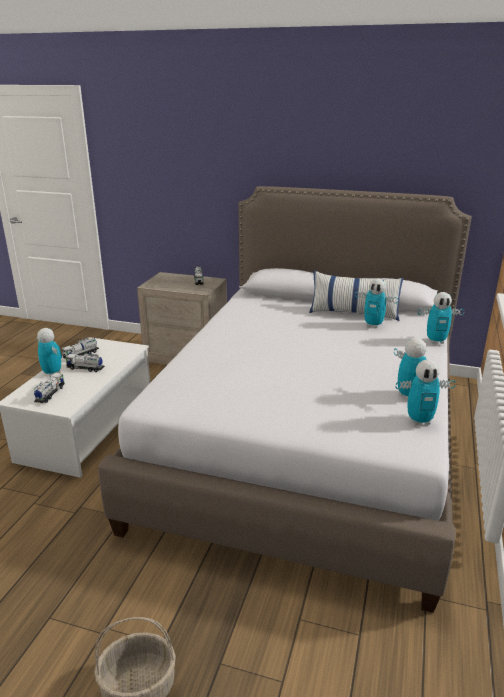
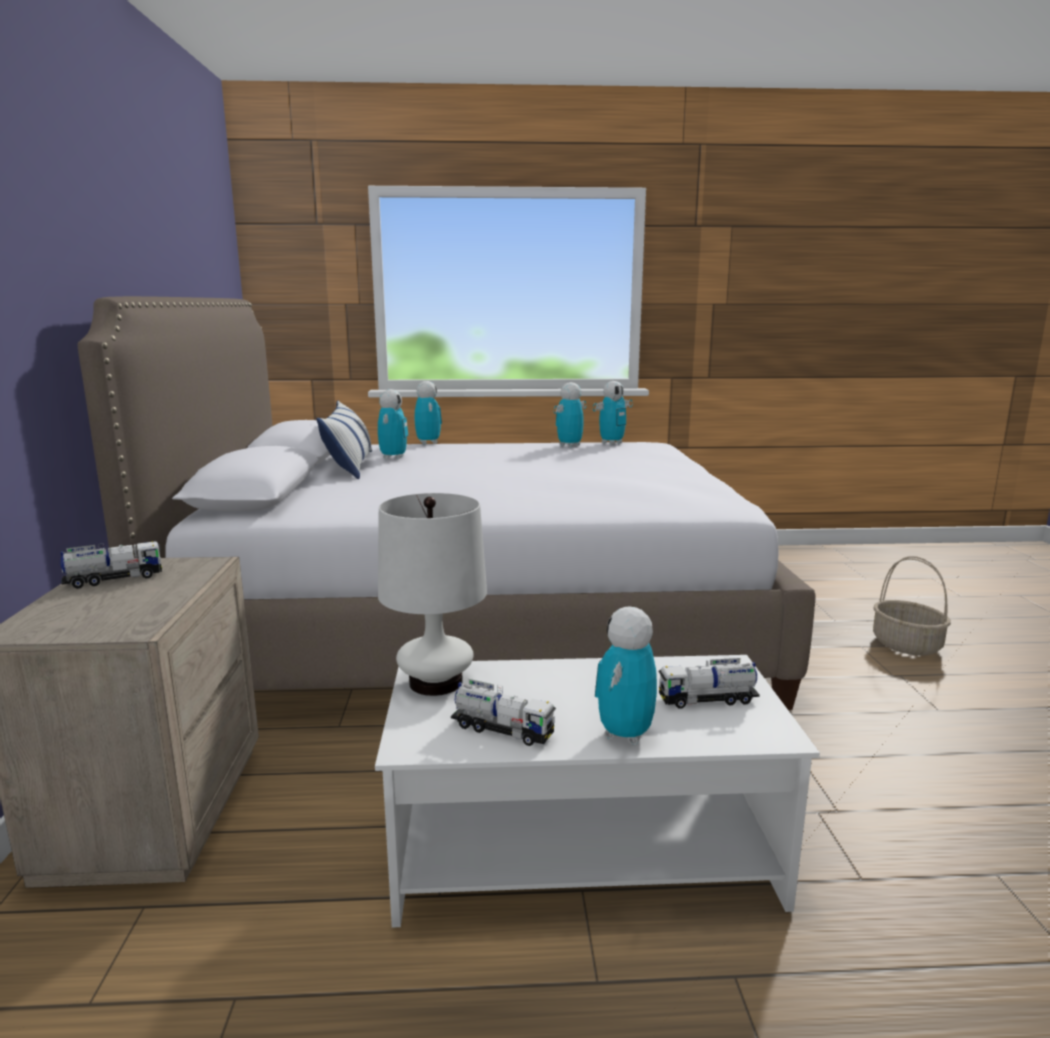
camera: 110 degrees left, 10 degrees down
(85, 368) = (567, 699): toy truck -> none
(125, 349) = (436, 682): none -> white table lamp
(419, 421) = (612, 443): toy robot -> toy robot turned 75 degrees clockwise

